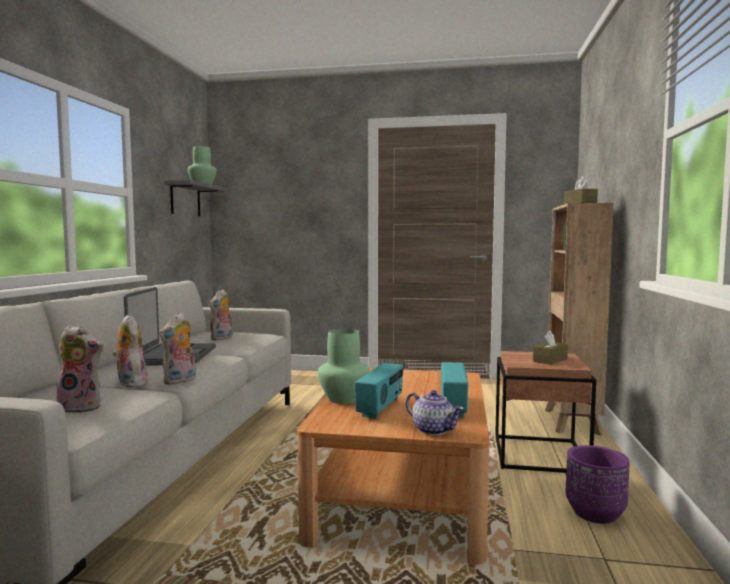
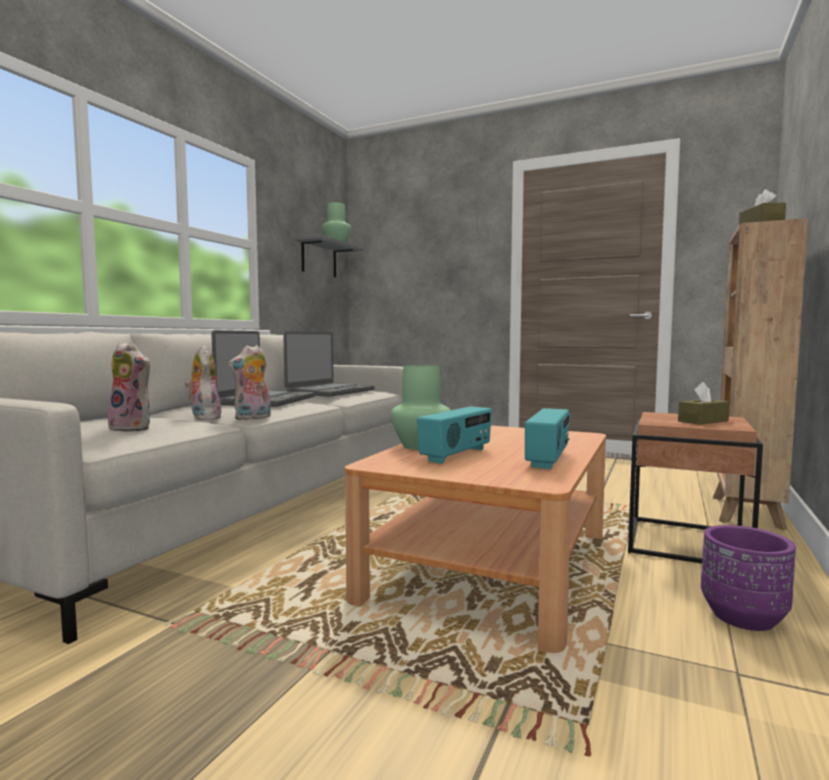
camera: 15 degrees right, 0 degrees up
(222, 338) = (330, 391): plush toy -> laptop
(434, 430) = (503, 478): teapot -> none

